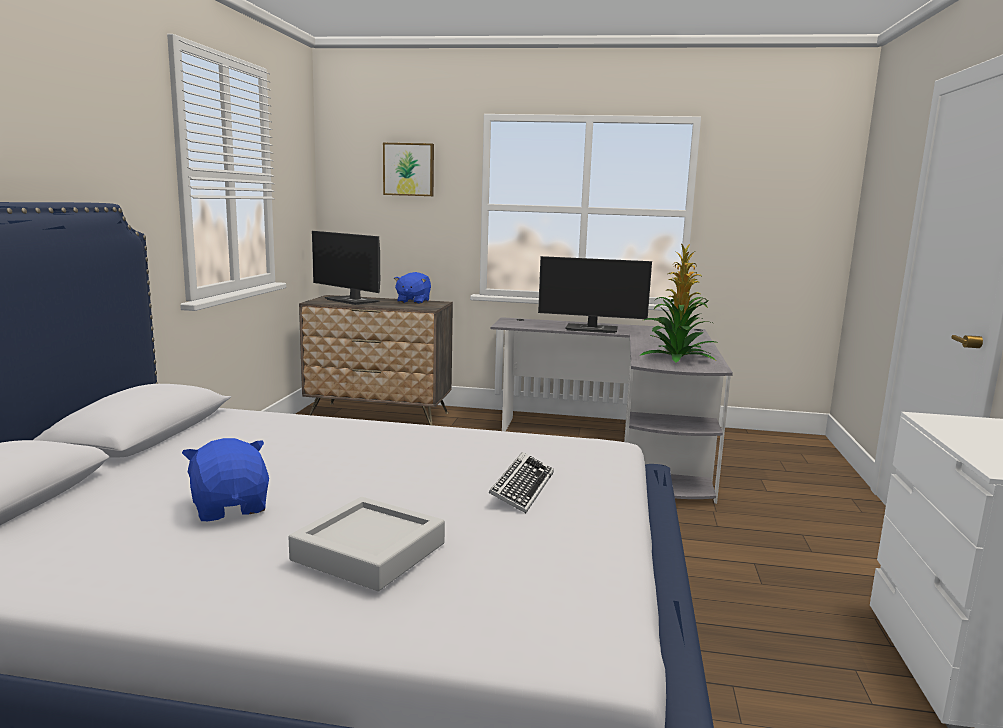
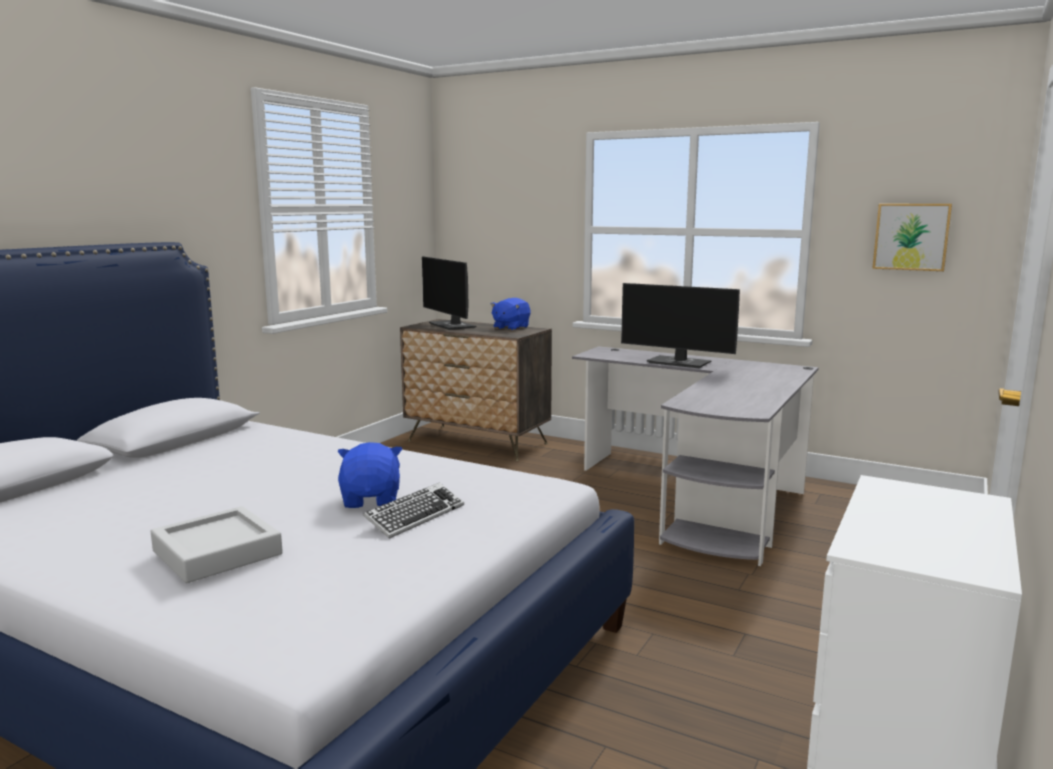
camera: 20 degrees right, 0 degrees up
(231, 507) = (166, 505): blue plush toy -> blue plush toy (371, 499)
(409, 169) = (516, 193): picture -> picture (911, 236)
(677, 358) = (726, 399): potted plant -> none

